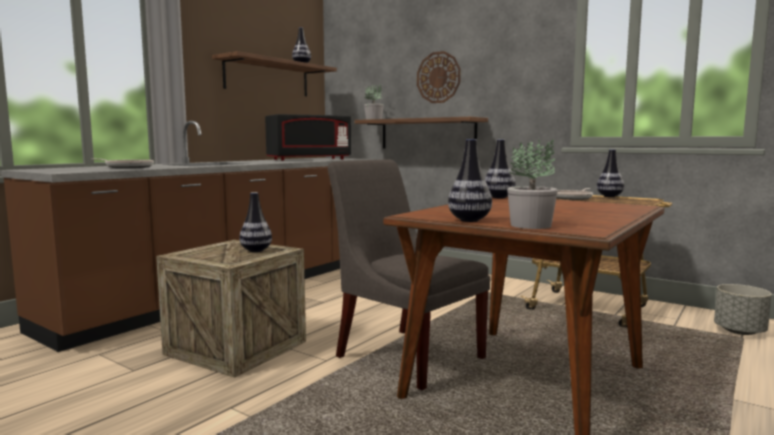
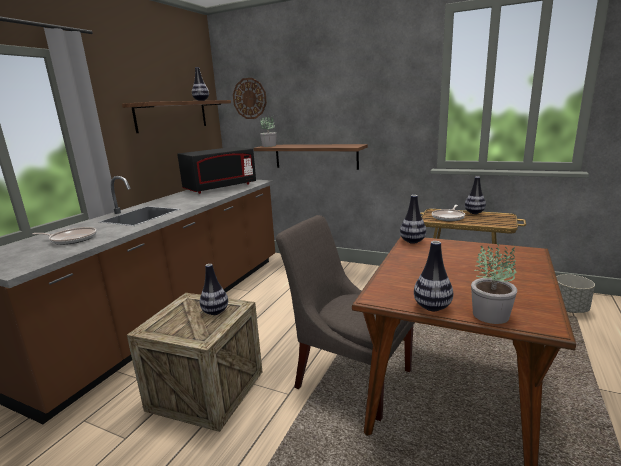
camera: 10 degrees left, 10 degrees up
(438, 77) = (323, 109): wall clock -> wall clock (249, 98)

